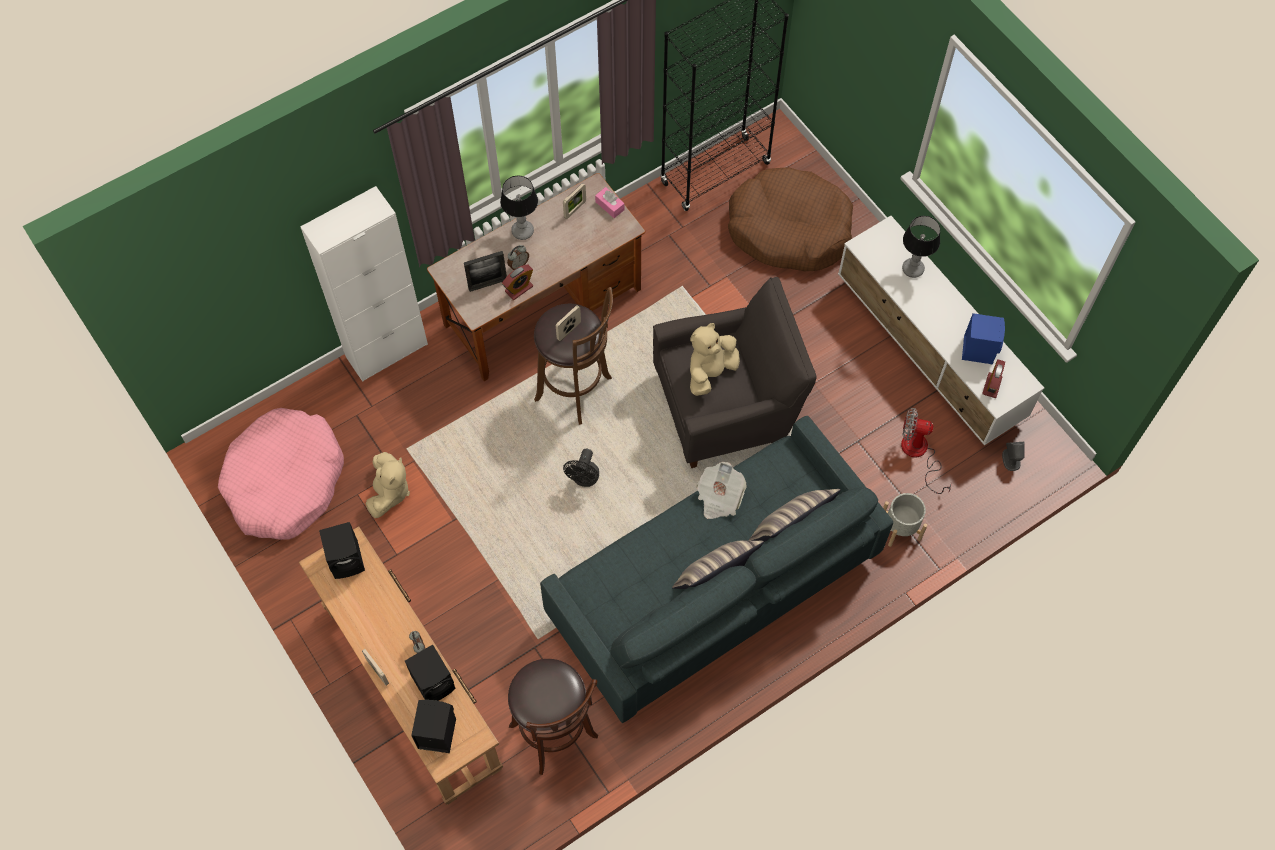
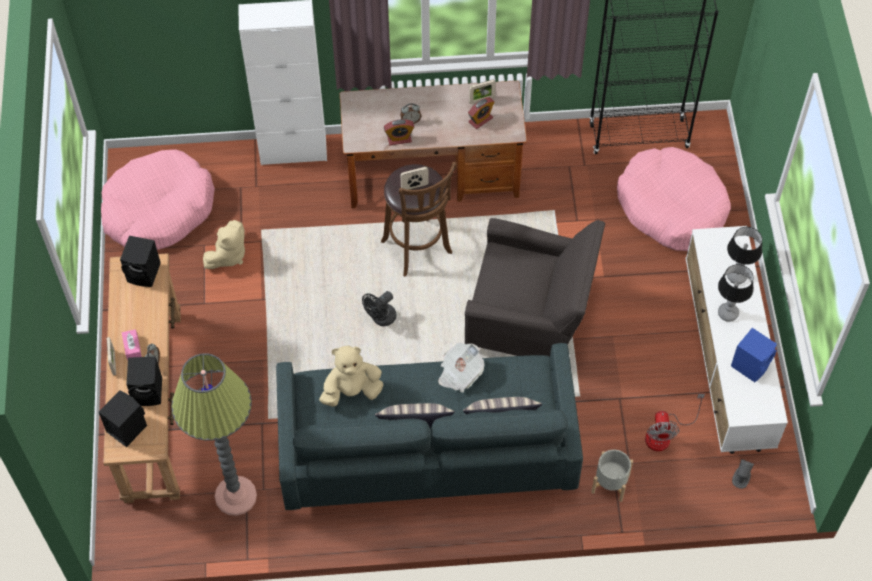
camera: 30 degrees right, 5 degrees down
(487, 284) = (377, 124): picture frame -> none
(523, 231) = (430, 98): table lamp -> table lamp (728, 313)
(556, 735) = (235, 496): brown stool -> floor lamp
(609, 206) = (511, 109): pink tissue box -> pink tissue box (132, 347)
(710, 372) = (516, 276): beige plush toy -> beige plush toy (351, 391)
(789, 229) = (671, 207): brown dog bed -> pink dog bed
(919, 454) = (664, 434): fan -> fan turned 135 degrees counterclockwise
(992, 385) = (743, 399): alarm clock -> alarm clock (480, 120)

